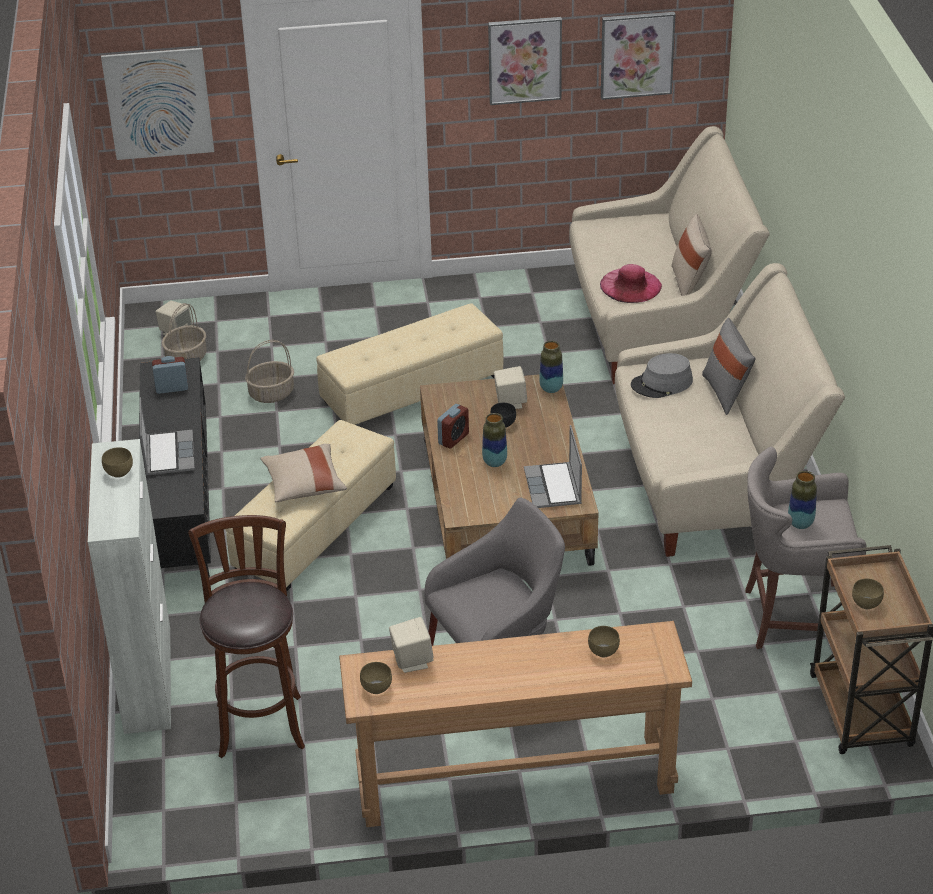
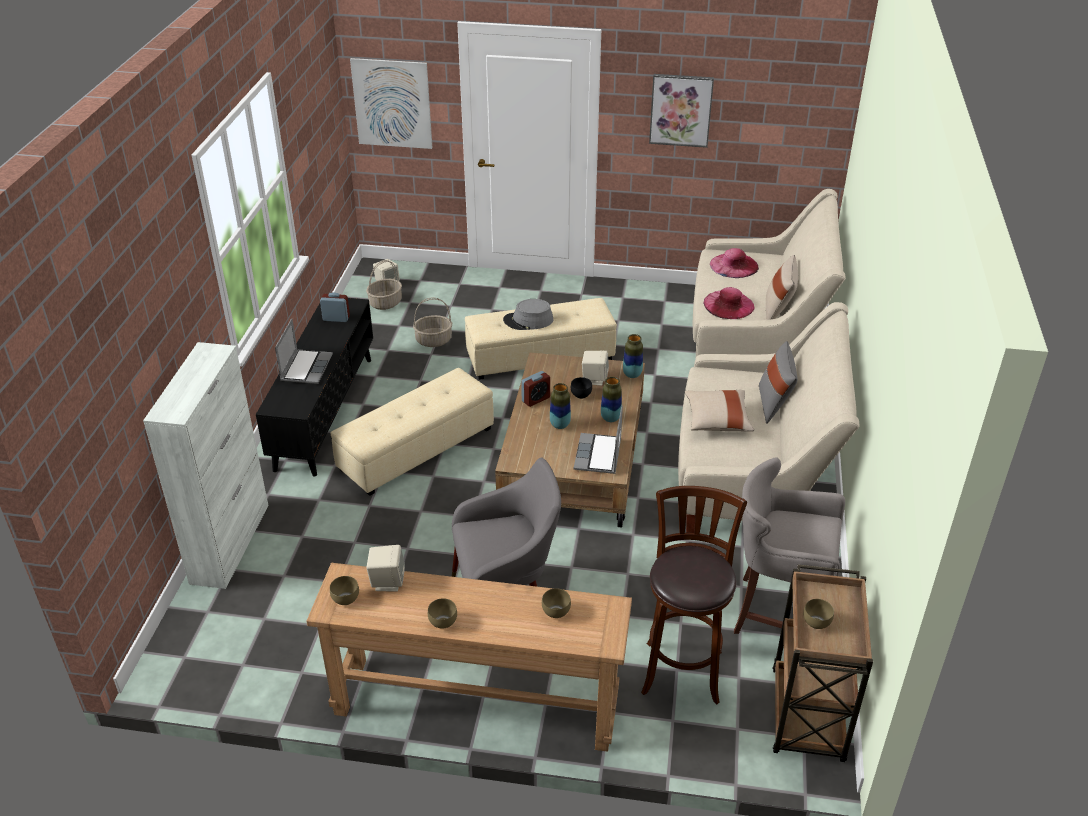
camera: 15 degrees right, 0 degrees up
(118, 472) = (202, 368): brown bowl -> brown bowl (442, 621)
(260, 721) = (296, 599): brown stool -> brown stool (682, 668)
(304, 485) = (404, 413): beige pillow -> beige pillow (717, 420)
(617, 236) = (734, 265): none -> pink hat
(637, 54) = (774, 119): picture -> none
(662, 383) = (722, 387): grey hat -> grey hat (528, 321)
(800, 523) = (788, 532): vase -> vase (610, 418)

